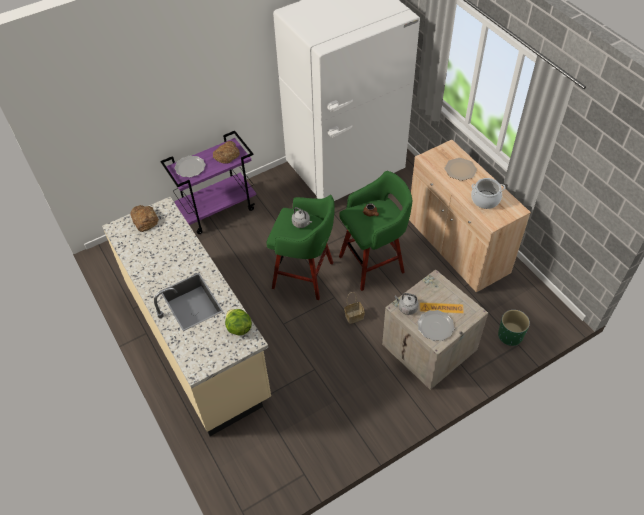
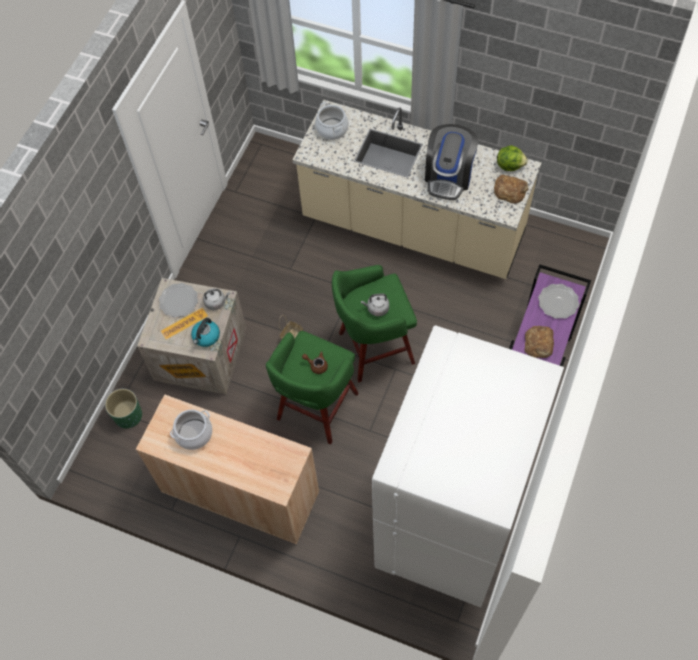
camera: 145 degrees right, 10 degrees up
(170, 255) = (449, 176): none -> coffee machine
(211, 350) = (332, 129): none -> cooking pot
(238, 328) = (327, 156): lettuce -> lettuce (509, 165)
(431, 288) = (206, 337): none -> kettle
(460, 169) = (246, 461): plate -> none

